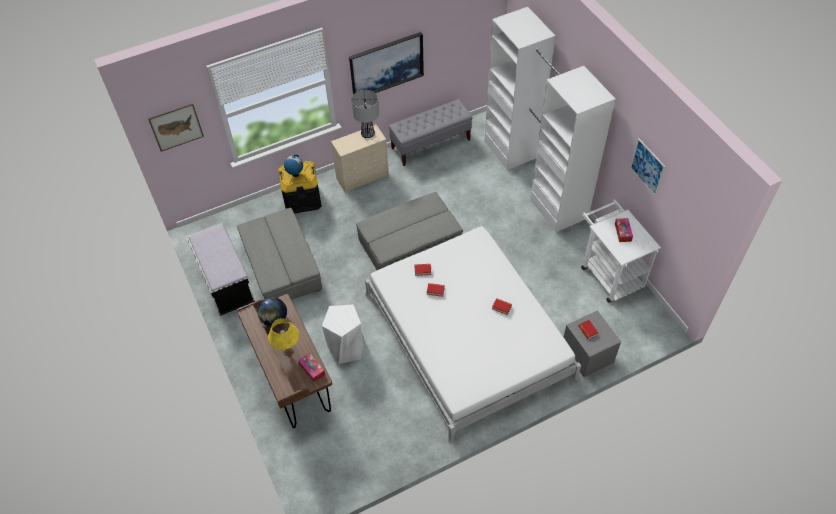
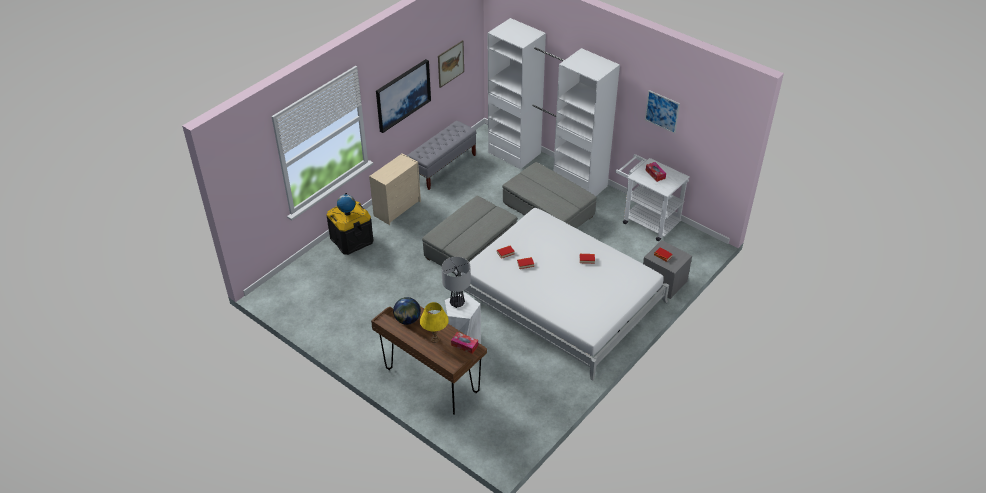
camera: 25 degrees left, 10 degrees down
(176, 127) = (247, 183): picture -> picture (450, 63)
(225, 283) = (320, 326): black bench -> none
(282, 266) = (365, 297): grey ottoman -> grey ottoman (548, 210)
(367, 134) = (399, 162): table lamp -> table lamp (457, 303)

